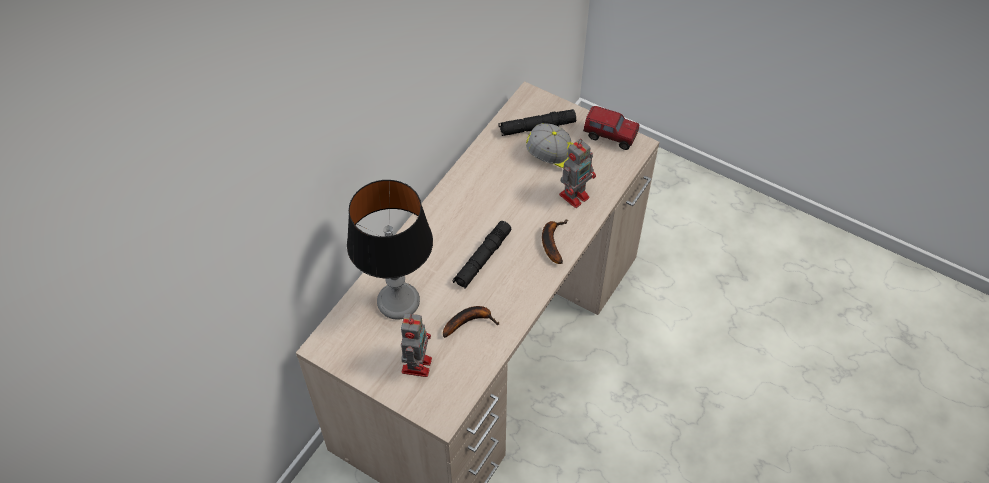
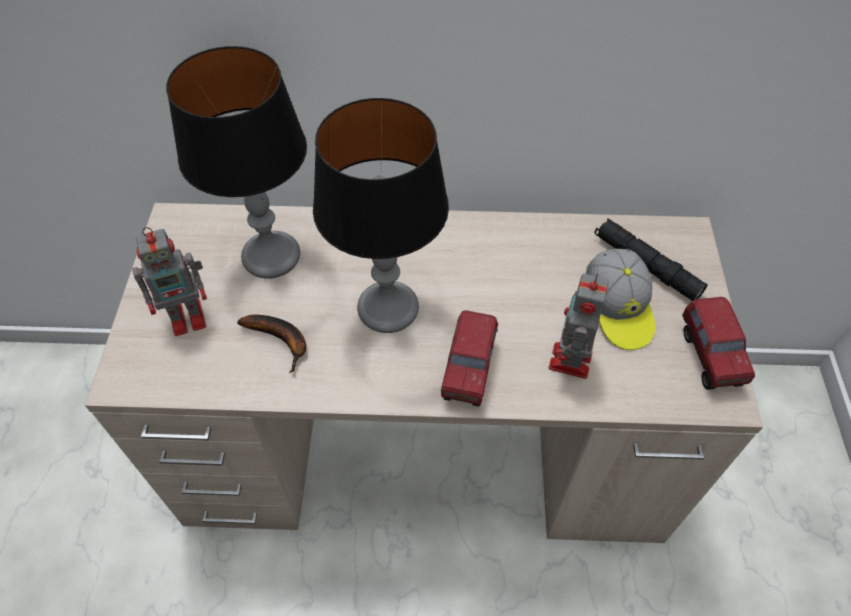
camera: 60 degrees right, 0 degrees up
(482, 259) = (388, 308): black flashlight -> table lamp
(551, 241) = (469, 372): banana -> toy truck
(575, 195) = (569, 362): toy robot -> toy robot turned 90 degrees clockwise

